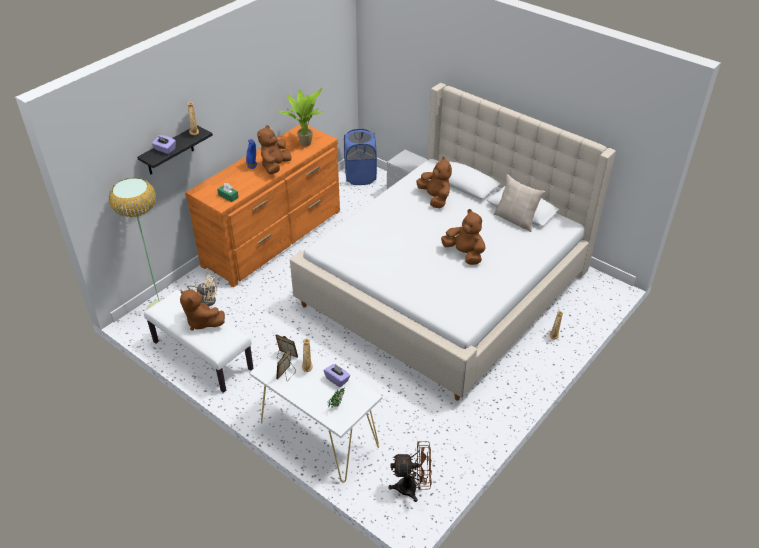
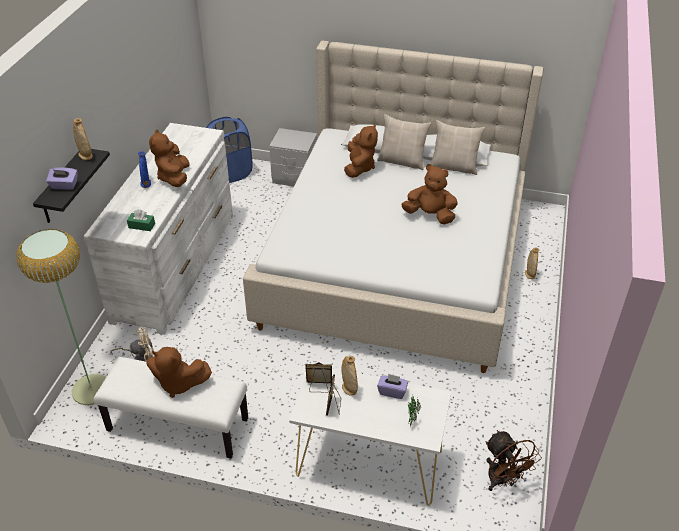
camera: 25 degrees left, 0 degrees up
(274, 238) = (176, 265): orange dresser -> white dresser
(305, 143) = (190, 143): potted plant -> none
(412, 488) = (502, 481): brown fan -> brown fan turned 90 degrees clockwise
(435, 198) = (359, 167): brown plush toy -> brown plush toy turned 60 degrees clockwise
(474, 203) = (402, 161): none -> beige pillow

